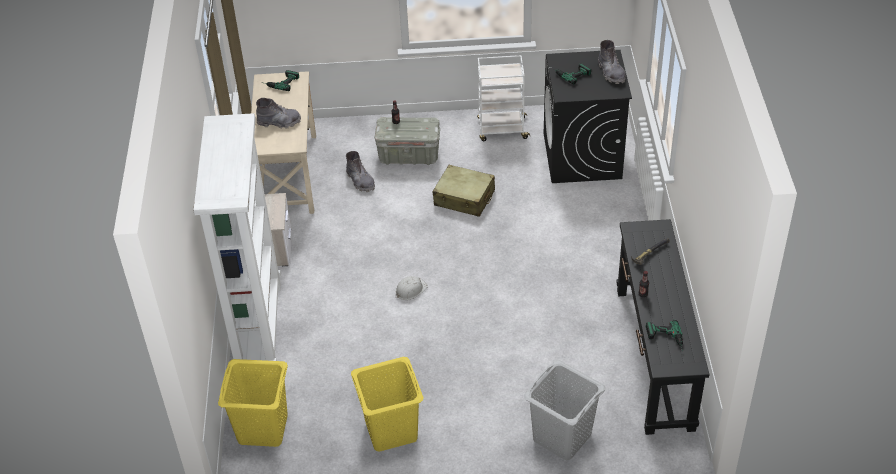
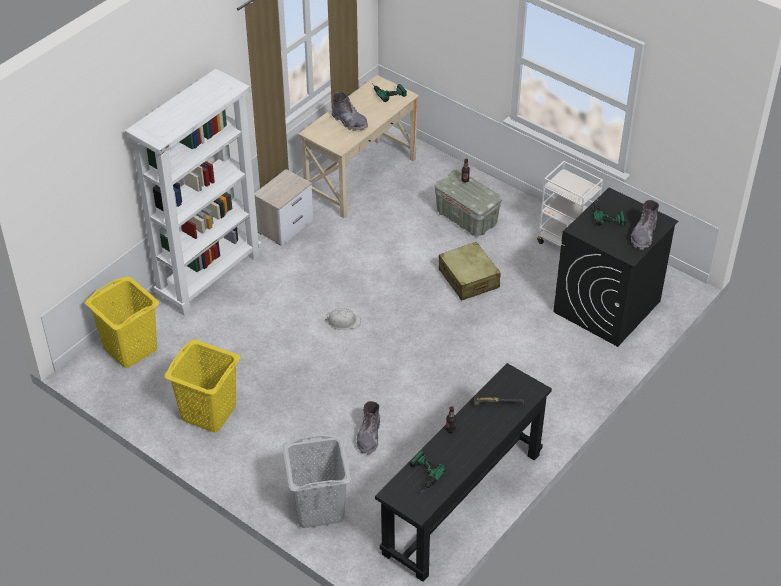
camera: 40 degrees right, 0 degrees up
(360, 181) = (406, 215): grey boot -> grey boot (369, 437)

